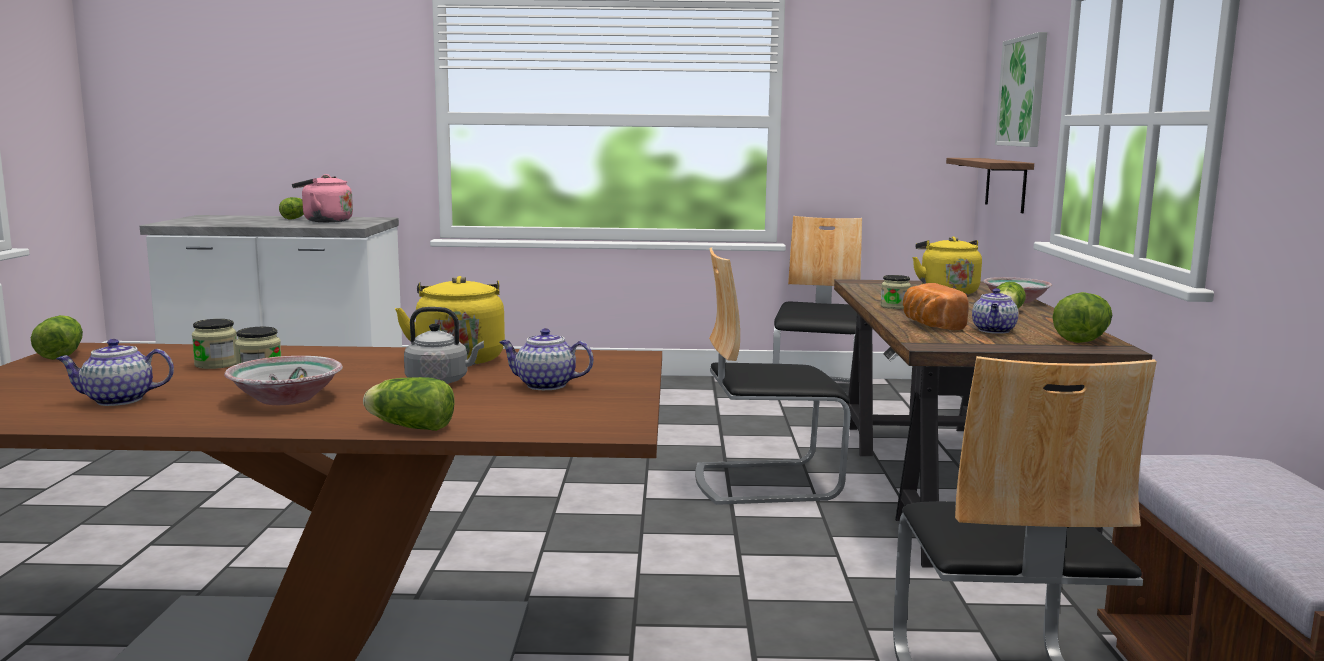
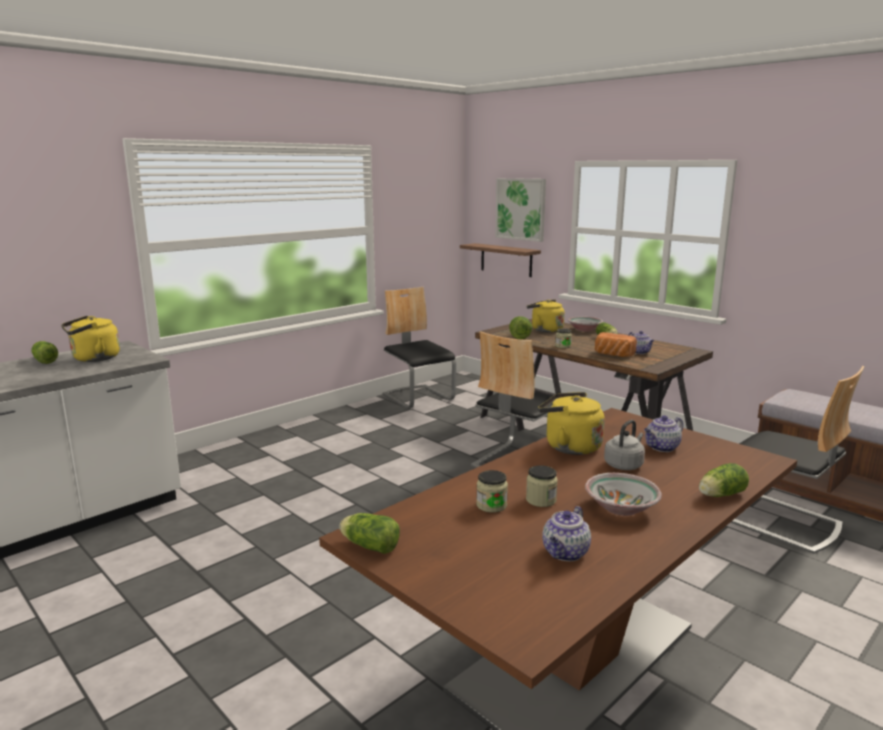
camera: 45 degrees left, 5 degrees up
(324, 221) = (93, 359): pink kettle -> yellow kettle
(1083, 339) = (675, 349): lettuce -> lettuce (519, 337)

